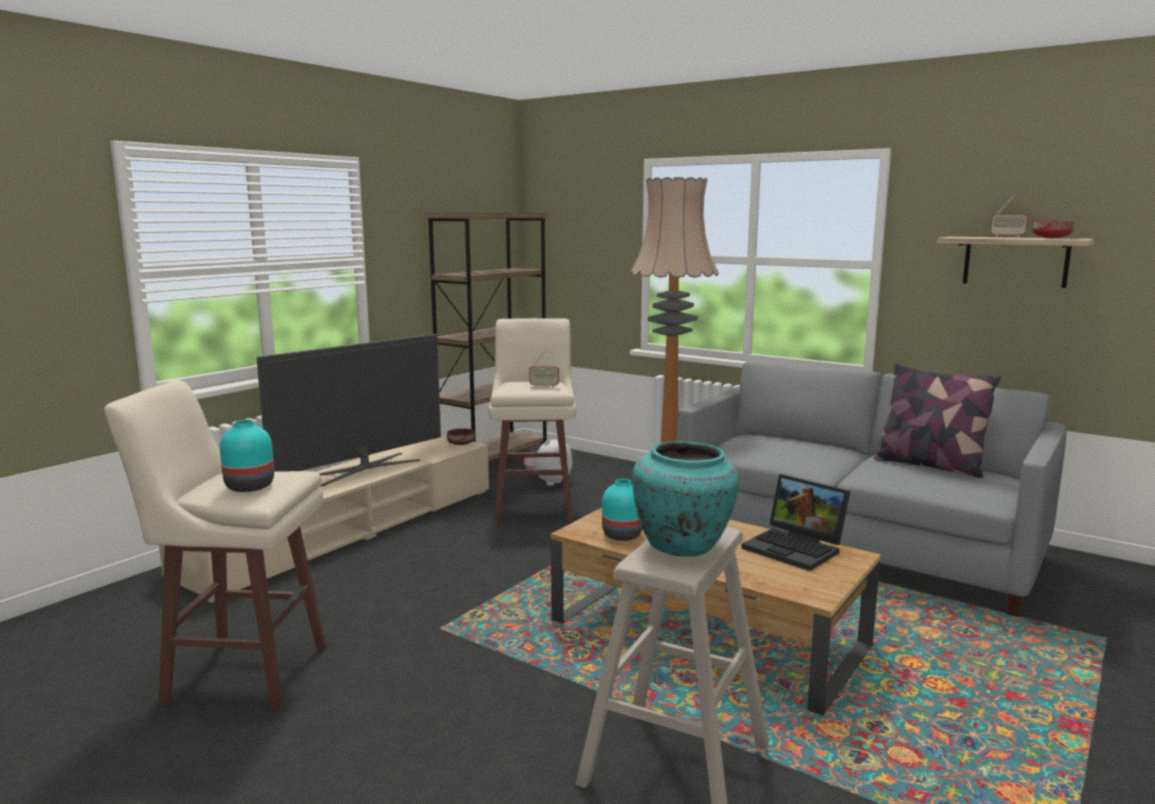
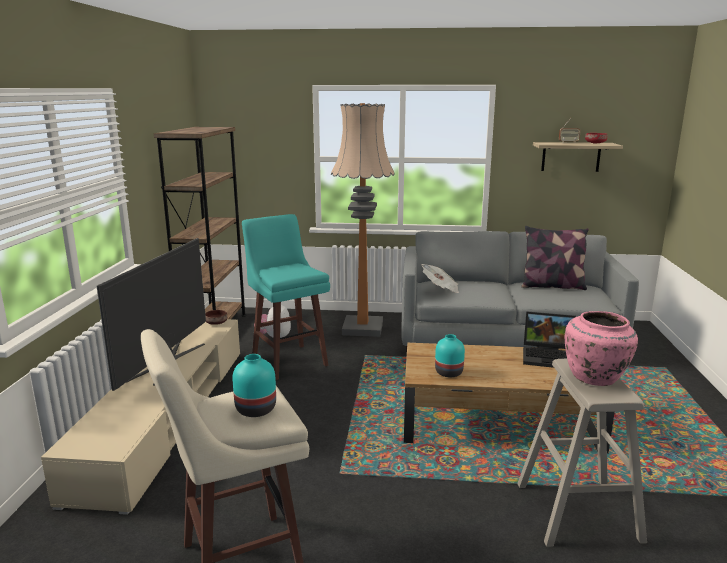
camera: 30 degrees left, 5 degrees up
(534, 507) = (289, 360): beige stool -> turquoise stool
(544, 386) = (300, 269): radio -> none
(683, 546) = (596, 378): turquoise vase -> pink vase
(744, 442) = (440, 288): none -> newspaper

